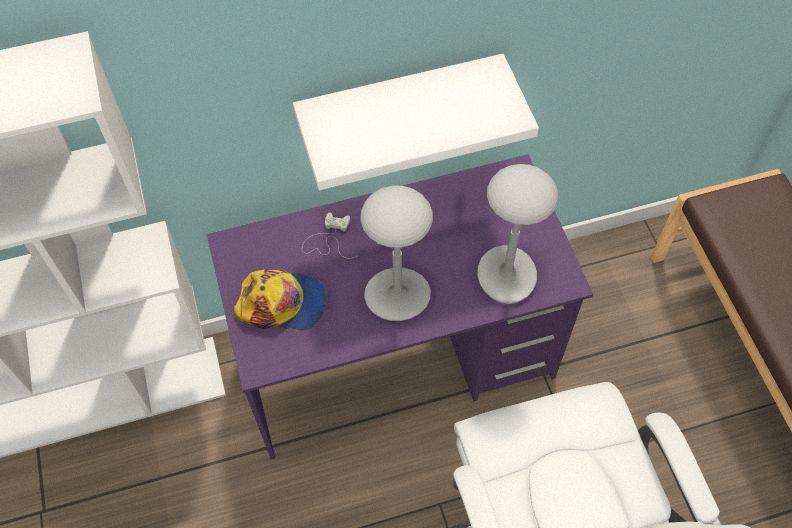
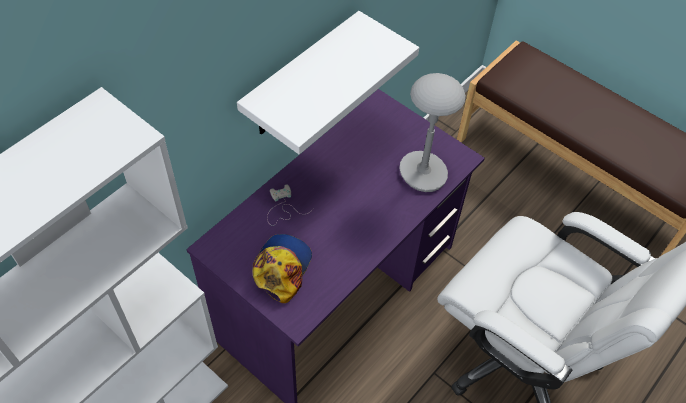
camera: 35 degrees left, 5 degrees down
(282, 303) = (282, 268): cap -> cap turned 45 degrees counterclockwise
(397, 296) = (360, 221): grey table lamp -> none

